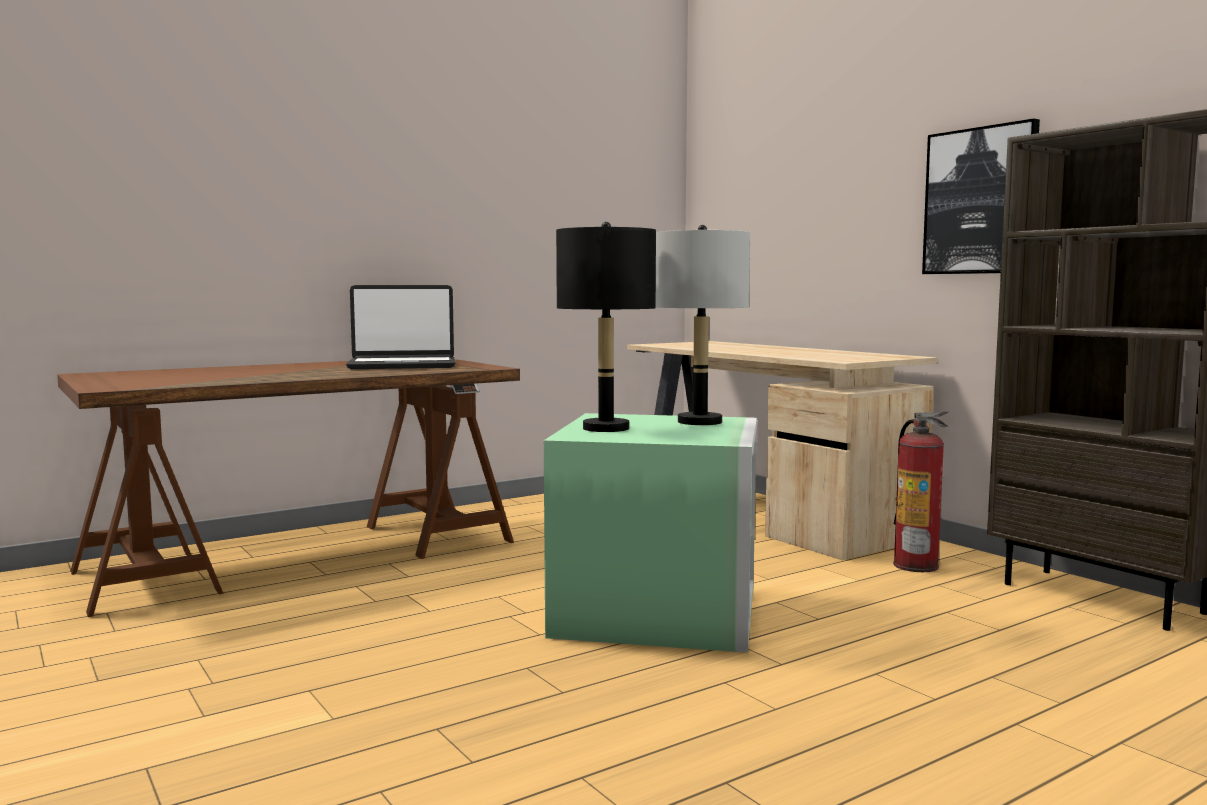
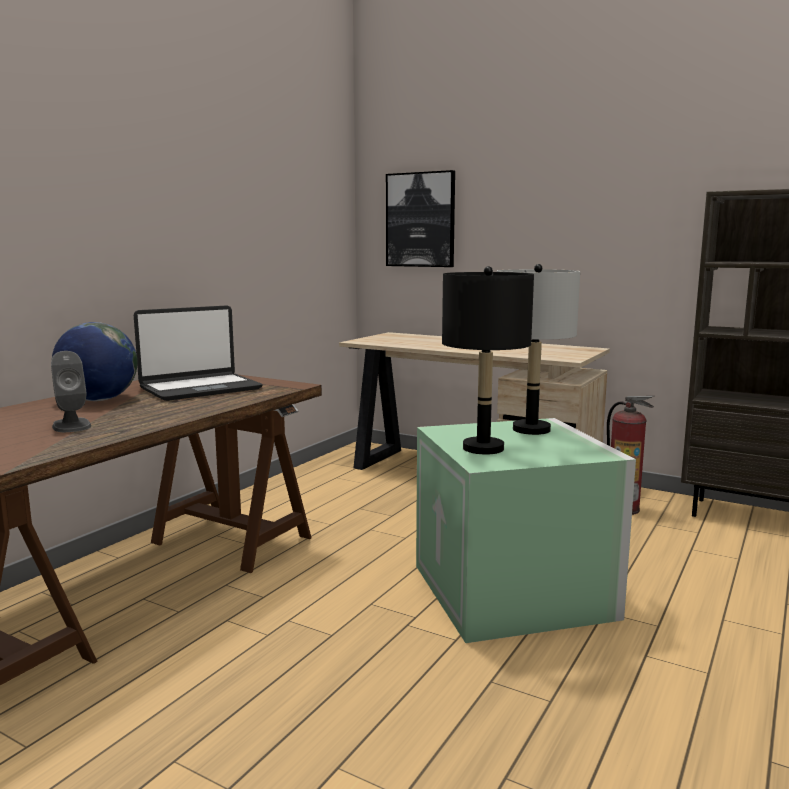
camera: 25 degrees left, 5 degrees up
(238, 375) = (71, 425): none -> grey speaker
(301, 366) = (98, 400): none -> globe
(980, 201) = (646, 232): picture -> picture (420, 220)

